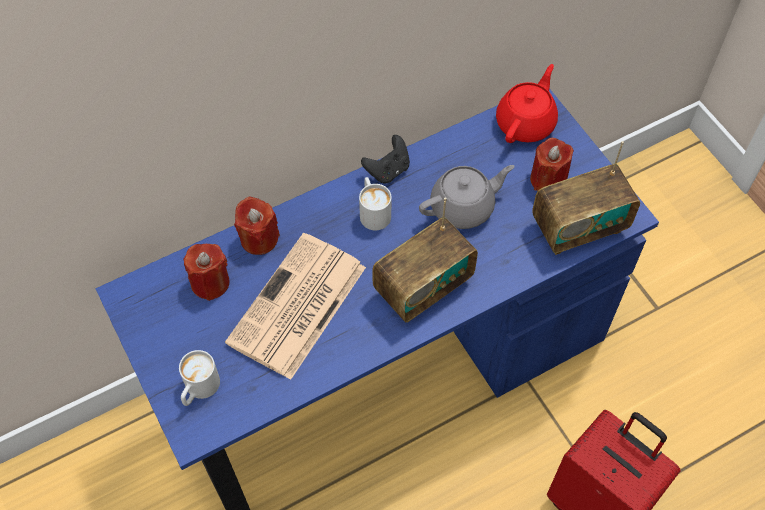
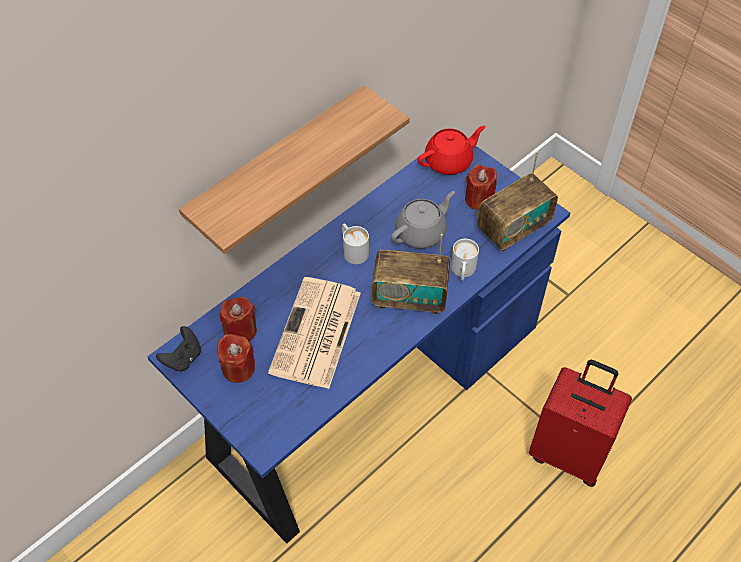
camera: 15 degrees left, 5 degrees down
(199, 390) = (258, 413): white mug -> white mug (462, 271)
(259, 238) = (269, 289): red candle -> red candle (238, 368)
(288, 101) = (279, 170): none -> shelf
(388, 170) = (354, 217): black game controller -> black game controller (183, 358)
(423, 287) = (409, 297): radio -> radio turned 60 degrees clockwise
(526, 123) = (449, 161): red teapot -> red teapot turned 45 degrees clockwise

